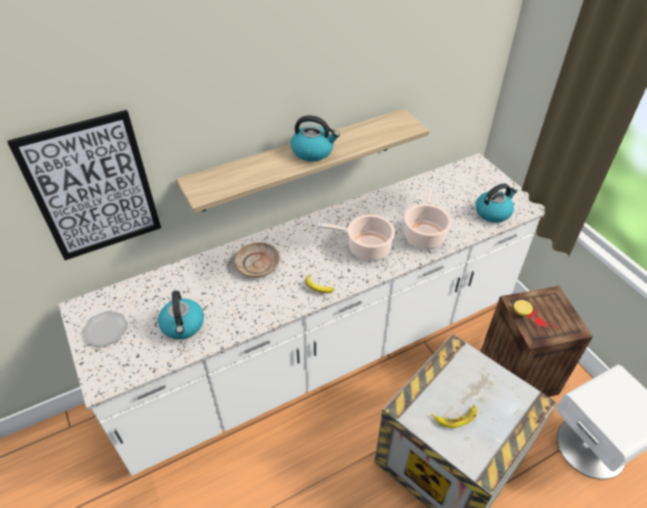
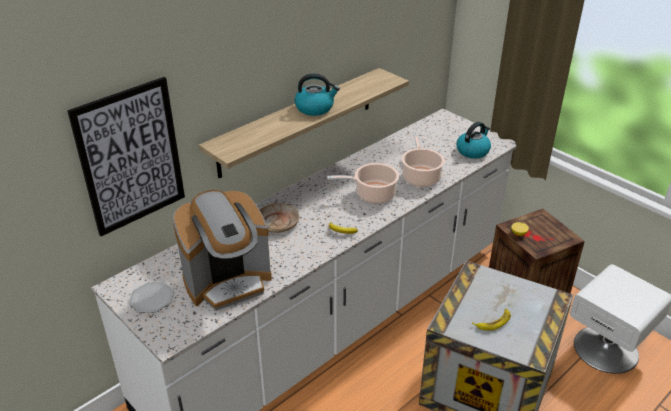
camera: 15 degrees left, 10 degrees down
(183, 325) = (228, 281): kettle -> coffee machine

